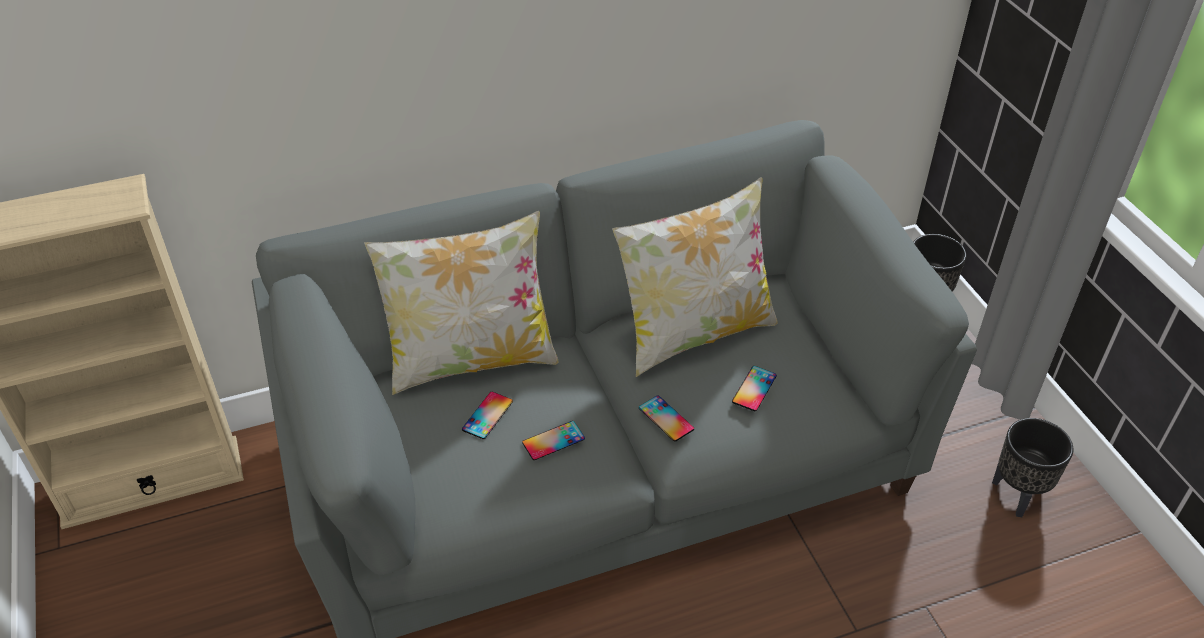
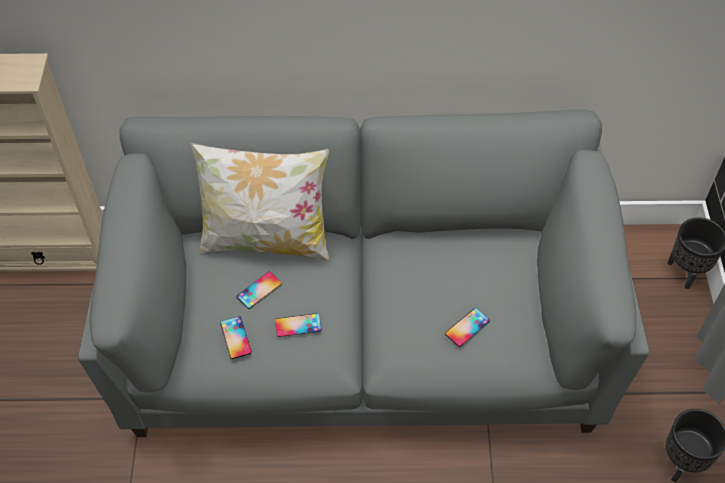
camera: 20 degrees right, 10 degrees up
(666, 418) = (389, 331): phone -> phone (235, 337)
(695, 333) = (443, 266): pillow -> none

